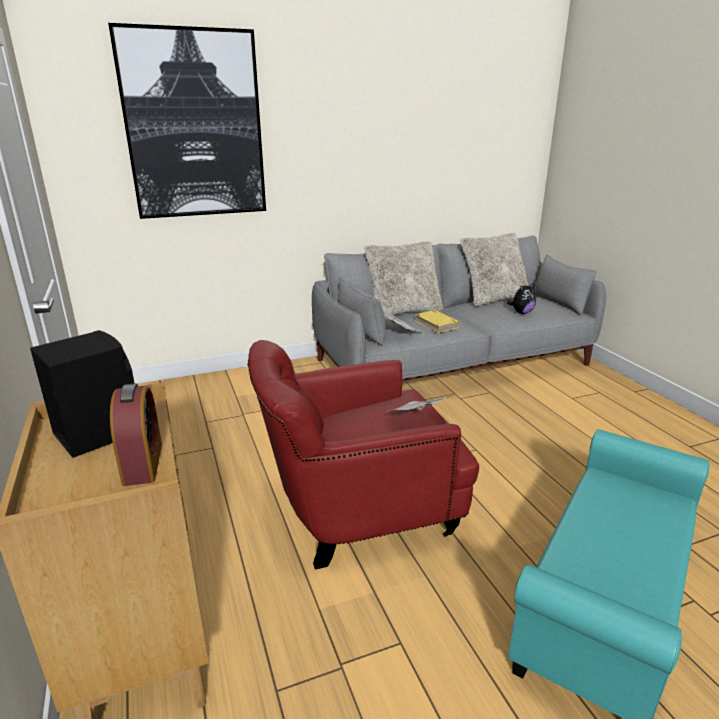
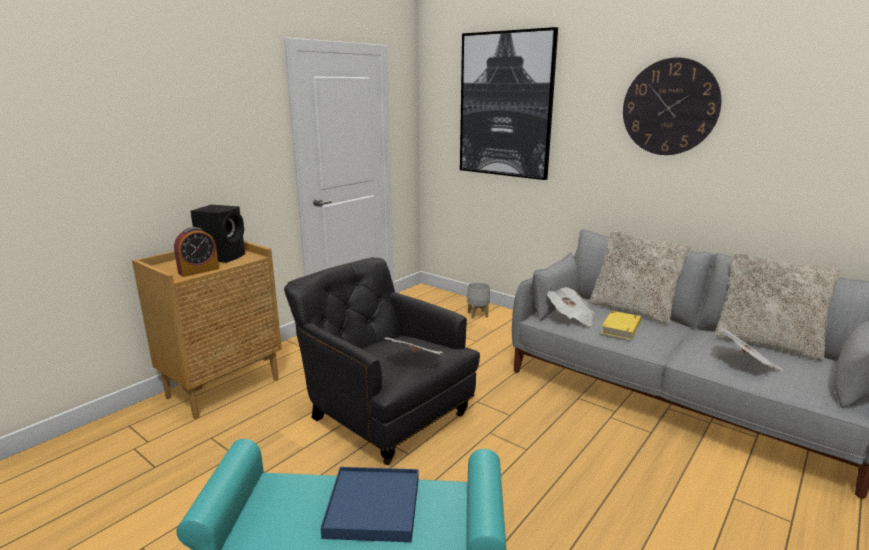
camera: 60 degrees right, 5 degrees down
(226, 386) = (478, 314): none -> grey planter
(358, 510) = (383, 414): red armchair -> black armchair
(377, 121) = (670, 107): none -> wall clock
(521, 312) = (746, 364): plush toy -> newspaper
(613, 525) = (373, 507): none -> blue tray

